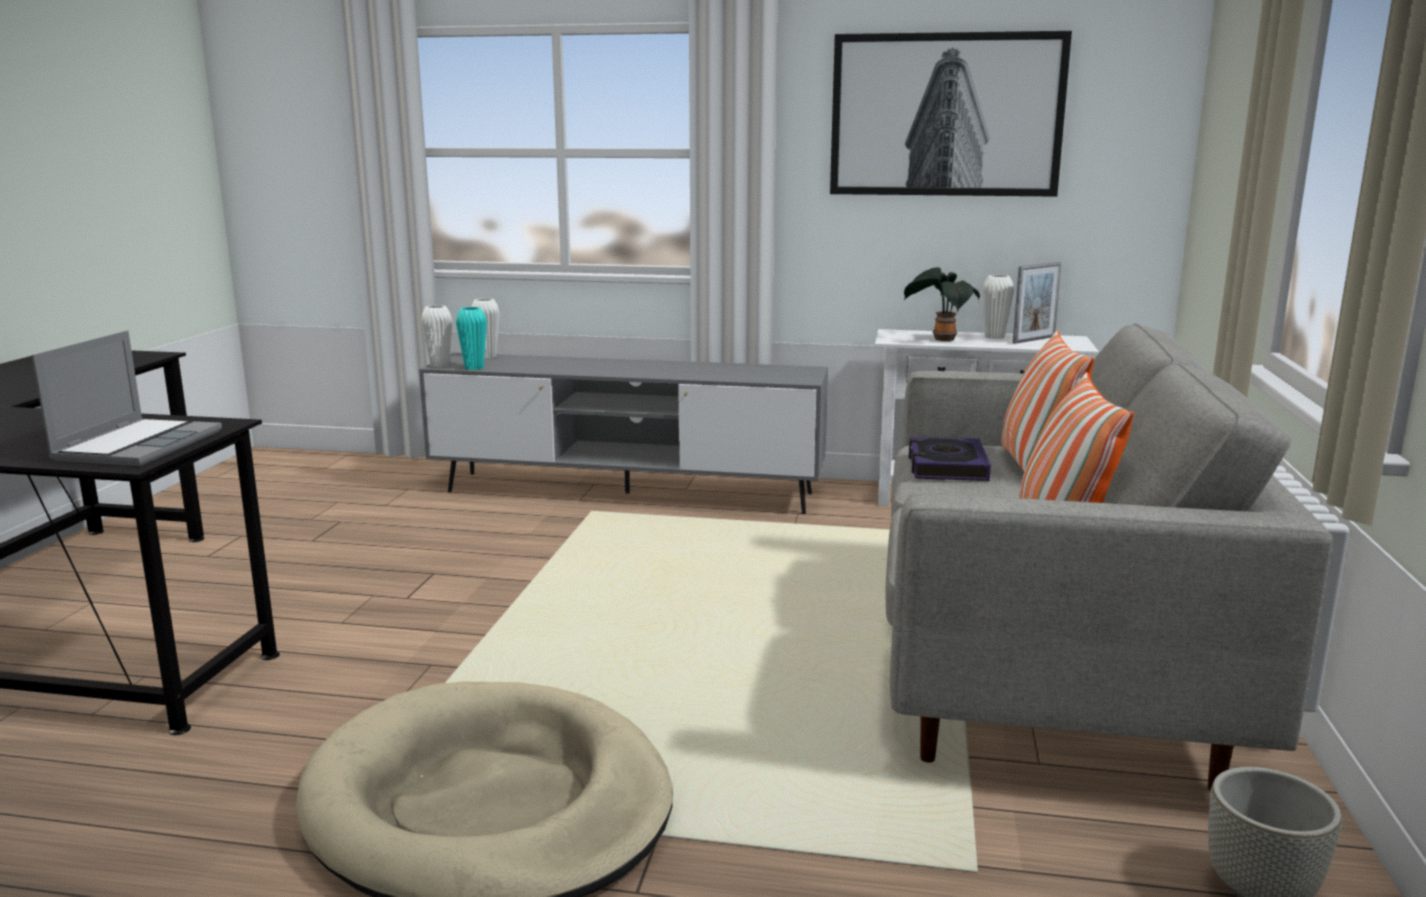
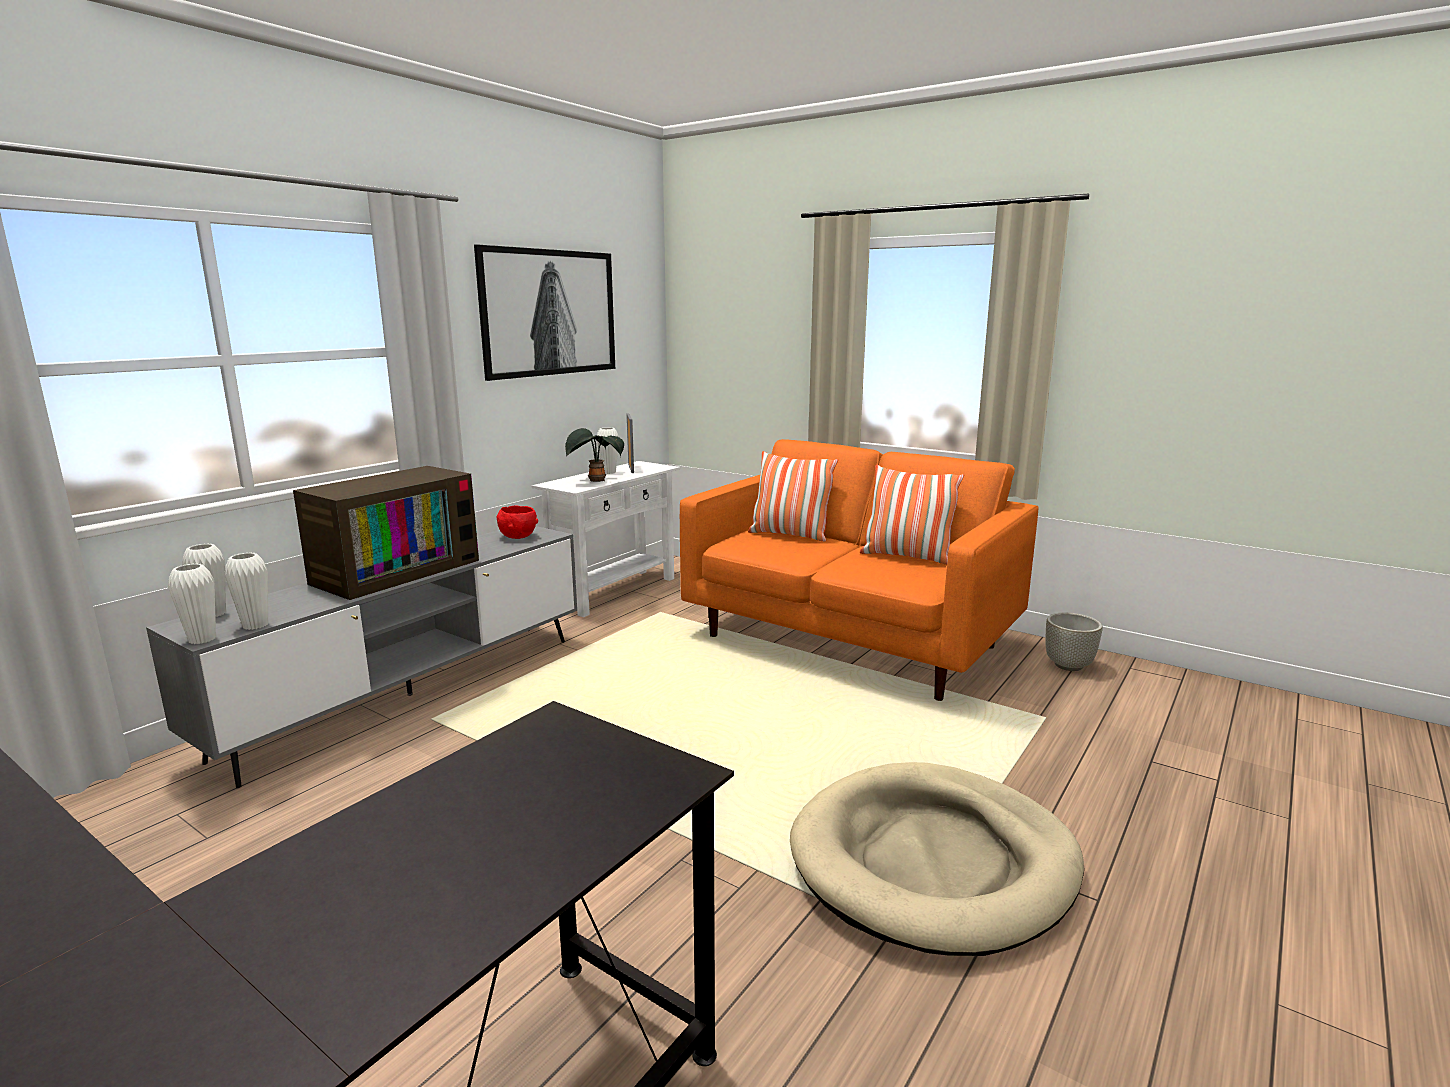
camera: 65 degrees left, 0 degrees up
(138, 445) = (599, 772): laptop -> none
(474, 368) = (255, 625): turquoise vase -> white vase
(628, 366) = (395, 570): none -> television
(776, 374) = (518, 537): none -> red bowl
(946, 467) = (770, 550): book -> none
(1043, 662) = (849, 641): grey sofa -> orange sofa

